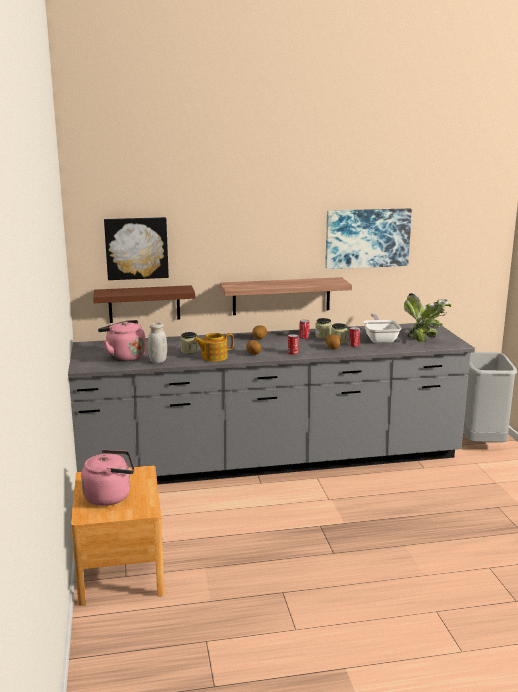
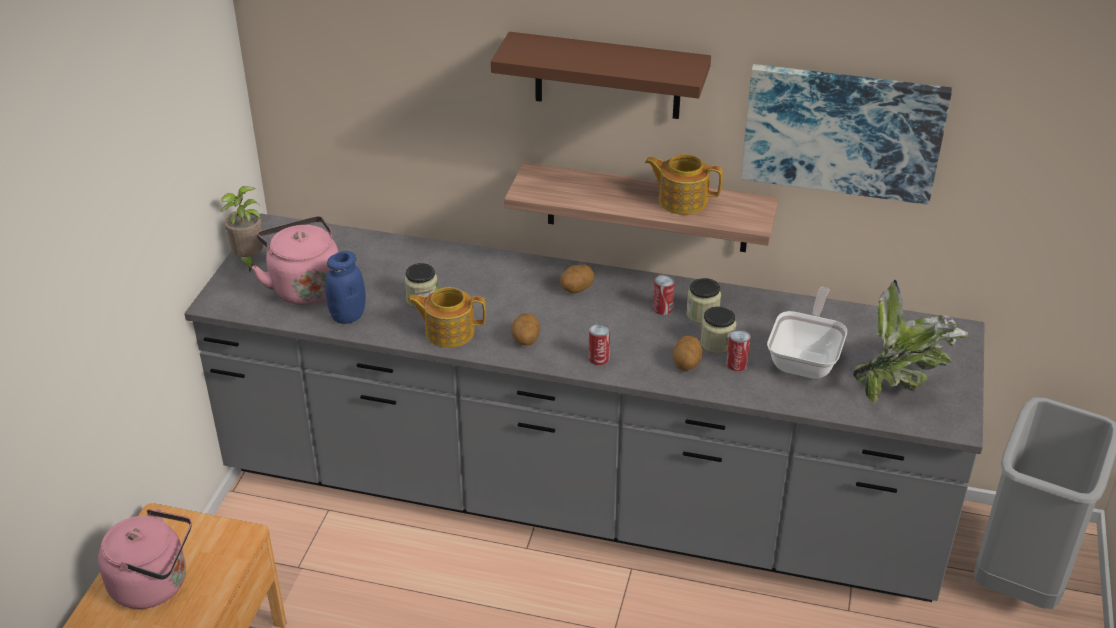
camera: 25 degrees right, 20 degrees up
(84, 354) = (248, 260): none -> potted plant
(136, 248) = (364, 75): picture -> none
(144, 304) = (382, 173): brown shelf -> brown shelf (607, 76)
(158, 361) = (348, 316): white jar -> blue jar
(304, 282) = (682, 200): none -> teapot

